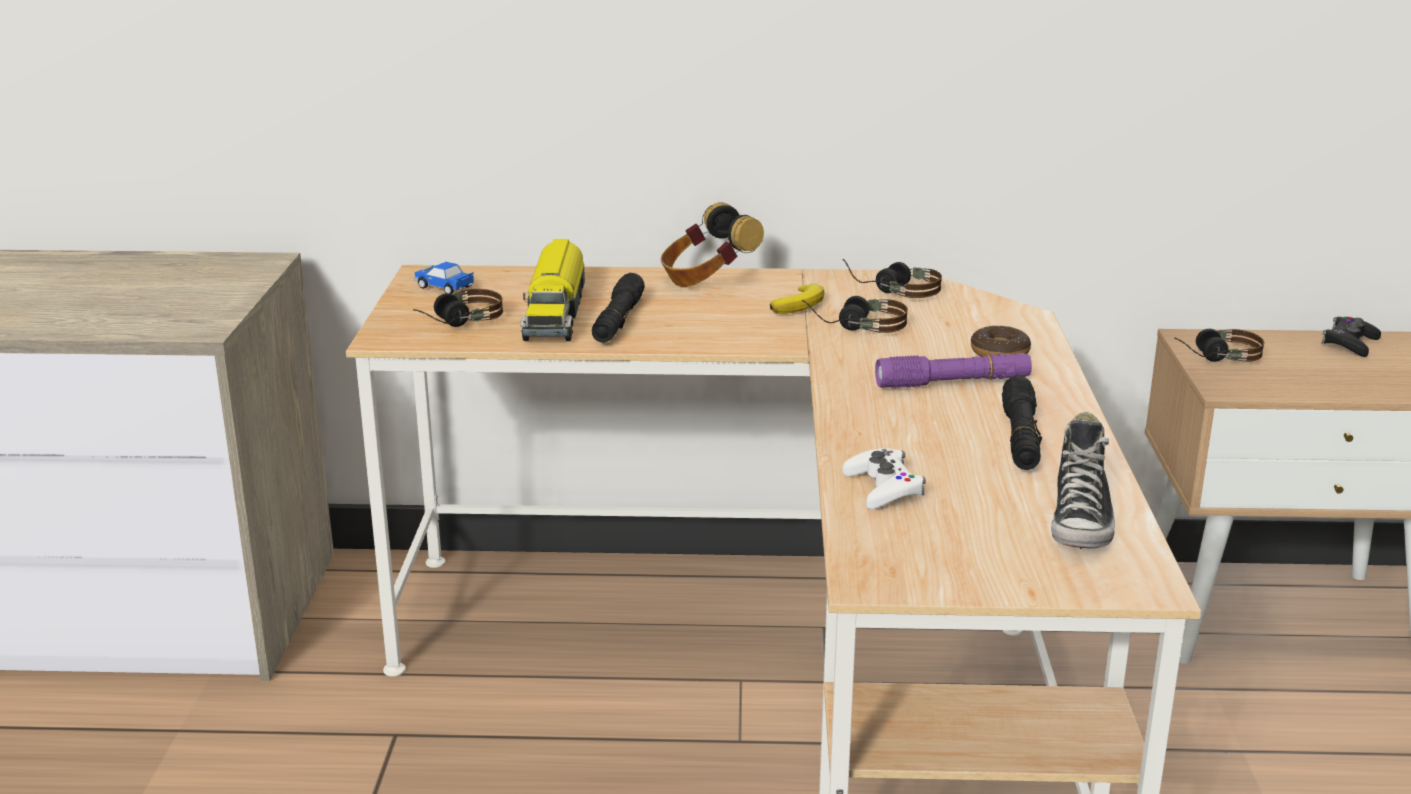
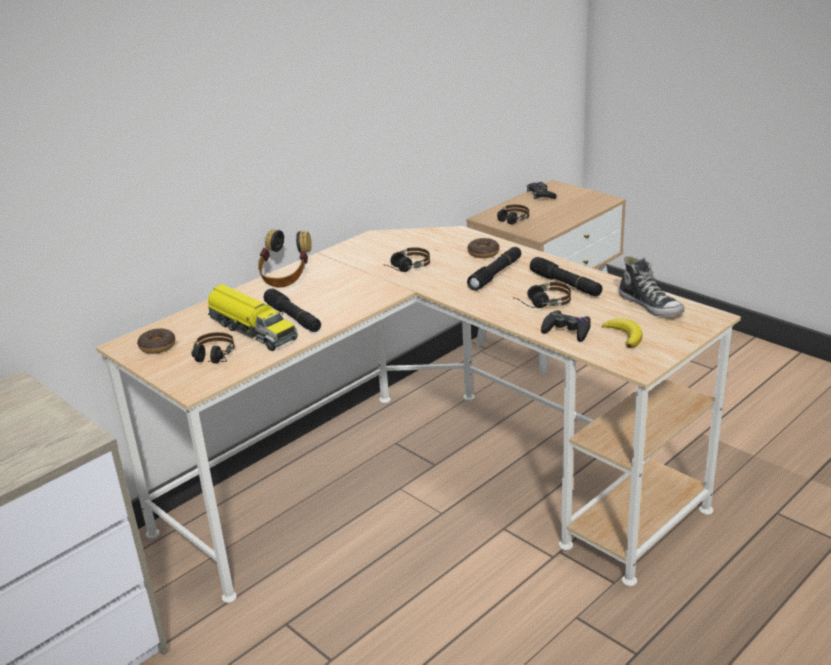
camera: 45 degrees left, 5 degrees up
(445, 287) = (157, 346): toy car -> donut
(800, 304) = (357, 269): banana -> banana (624, 335)
(883, 488) = (567, 330): white game controller -> black game controller
(892, 290) = (380, 245): headphones -> headphones (540, 304)
(953, 383) = (495, 274): purple flashlight -> black flashlight

